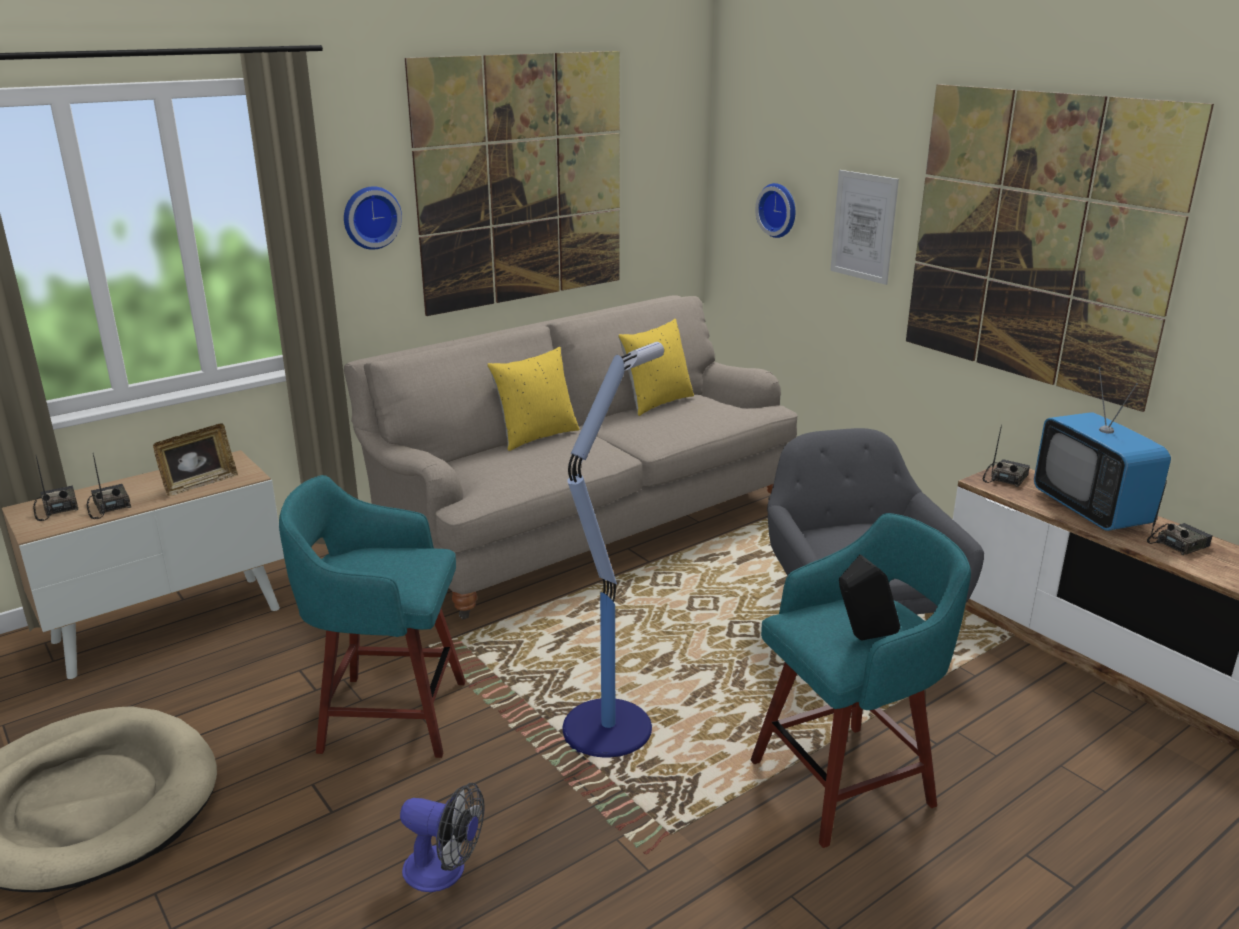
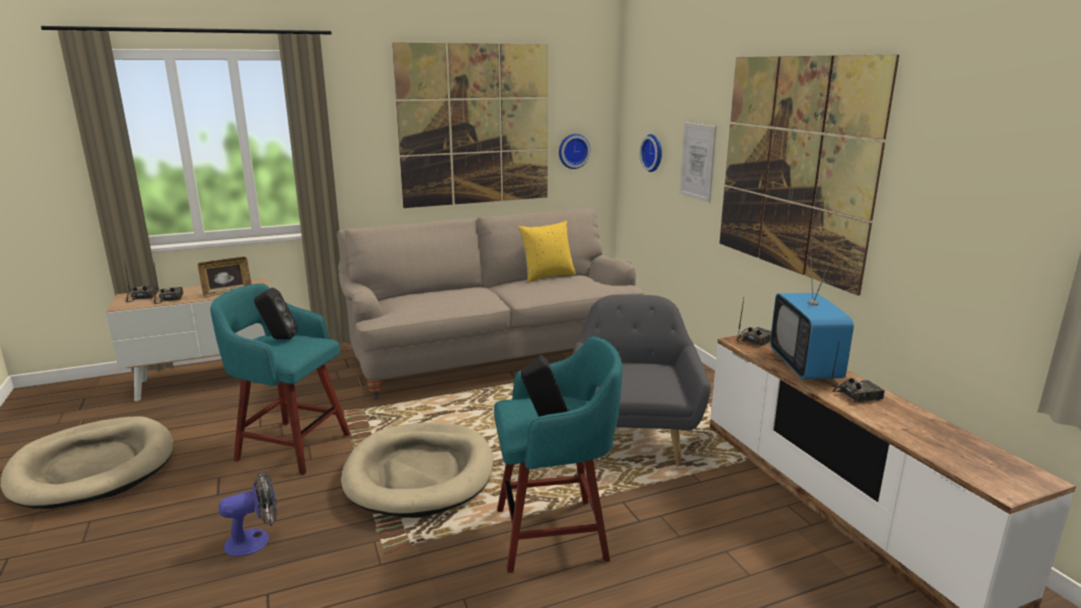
camera: 15 degrees right, 5 degrees down
(368, 559) = (278, 338): none -> black speaker
(370, 217) = (366, 141): wall clock -> wall clock (573, 151)
(444, 871) = (255, 540): fan -> fan turned 60 degrees counterclockwise
(536, 436) = (453, 288): yellow pillow -> none
(609, 726) = (420, 473): floor lamp -> beige dog bed

